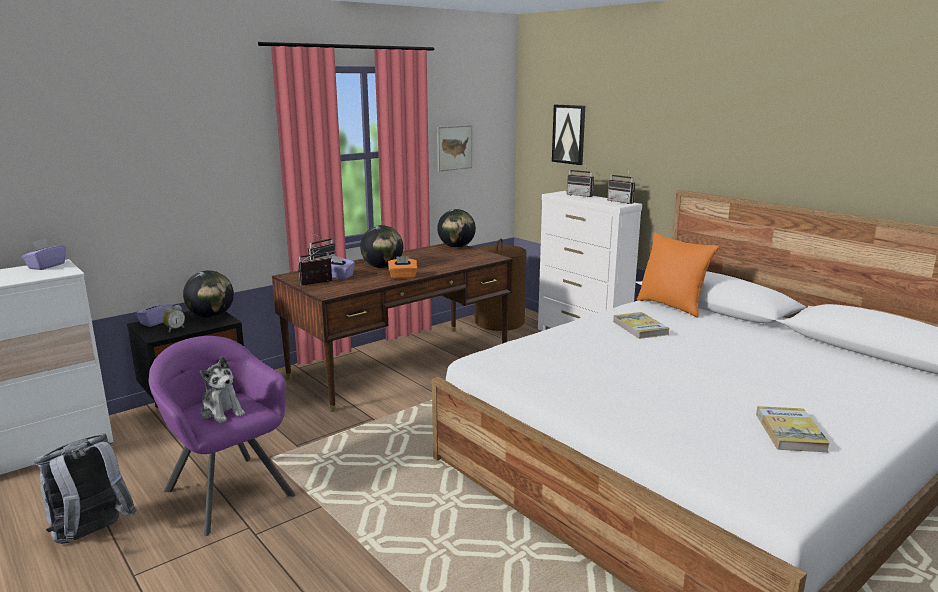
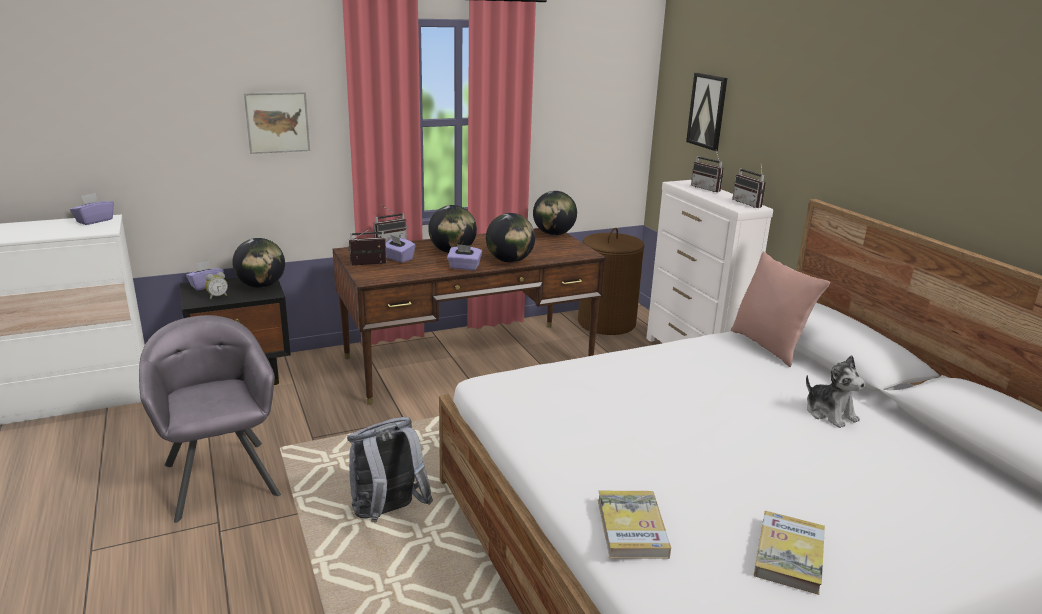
camera: 15 degrees right, 5 degrees up
(92, 535) = (79, 499): grey backpack -> grey backpack (387, 514)
(222, 412) = (208, 399): plush toy -> plush toy (830, 413)
(229, 492) = (221, 478): purple armchair -> grey armchair
(403, 277) = (464, 267): orange tissue box -> purple tissue box
(437, 268) = (509, 261): none -> globe
(454, 147) = (570, 117): picture -> picture (277, 122)
(640, 328) = (704, 371): book -> book (632, 527)
(672, 306) = (769, 346): orange pillow -> pink pillow

